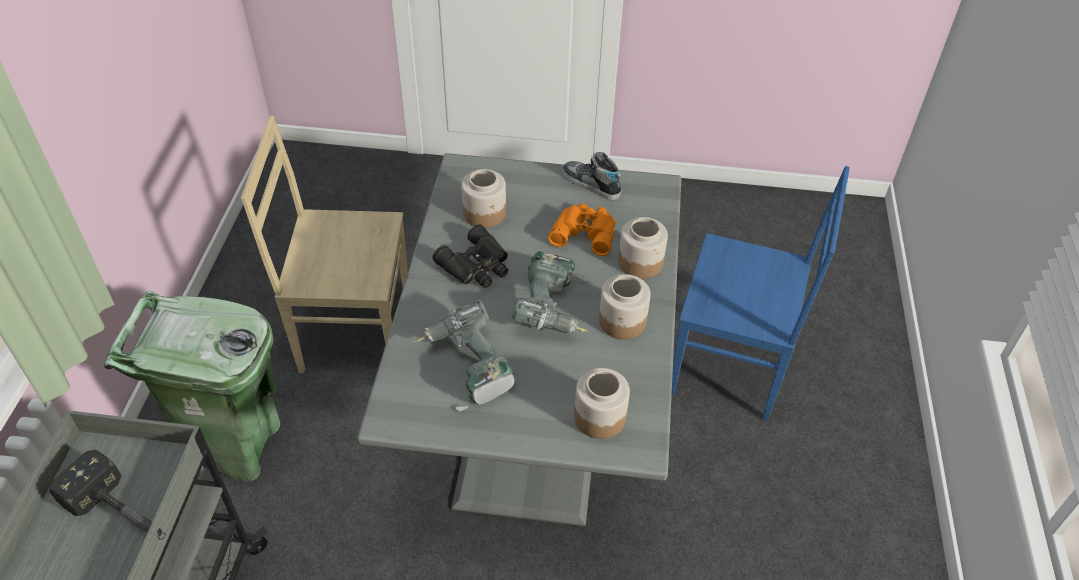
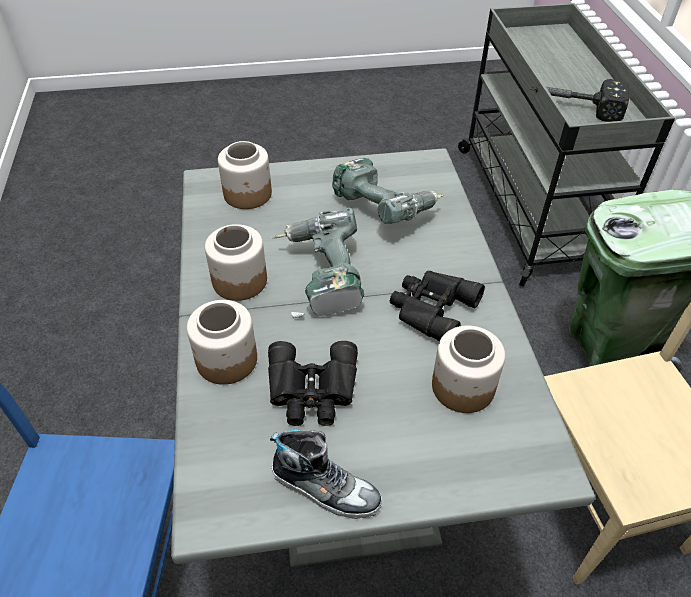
camera: 165 degrees right, 0 degrees up
(584, 232) = (312, 390): orange binoculars -> black binoculars

